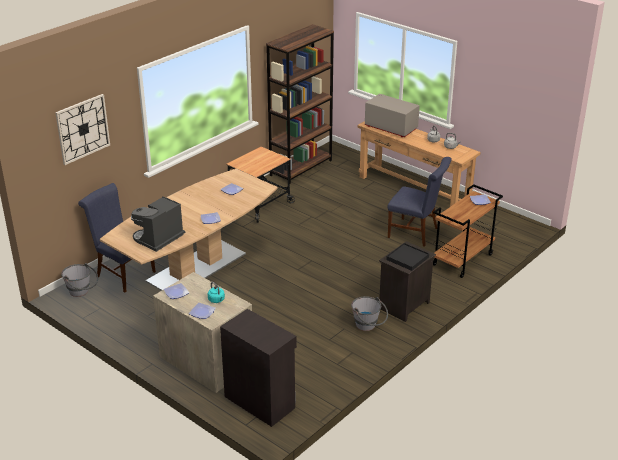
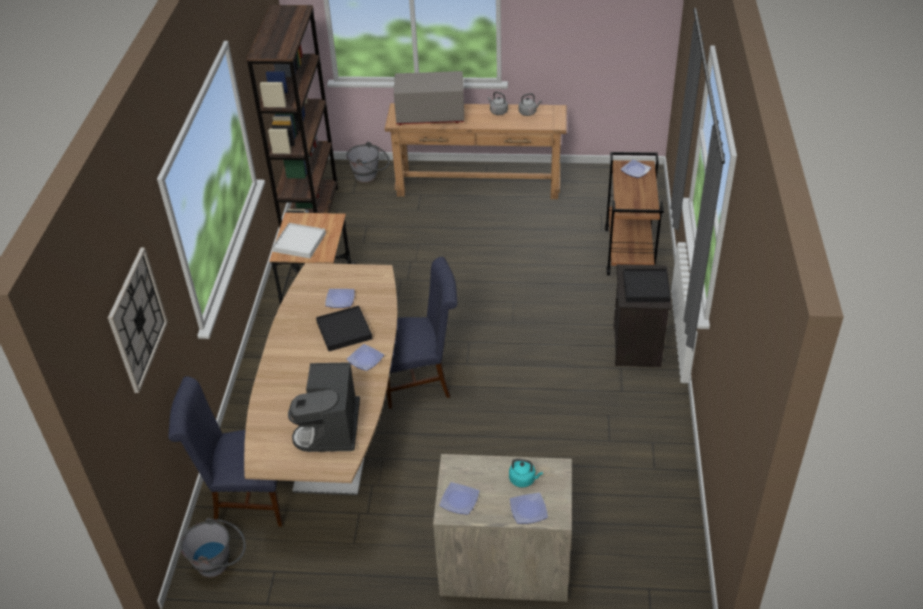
camera: 35 degrees left, 10 degrees up
(216, 203) = (344, 330): none -> black tray
(250, 162) = (299, 242): none -> white tray
(260, 401) = (630, 578): black cabinet -> none
(368, 327) = (631, 397): grey bucket -> grey bucket (370, 176)
(416, 233) = (543, 242): blue chair -> blue chair (420, 379)

